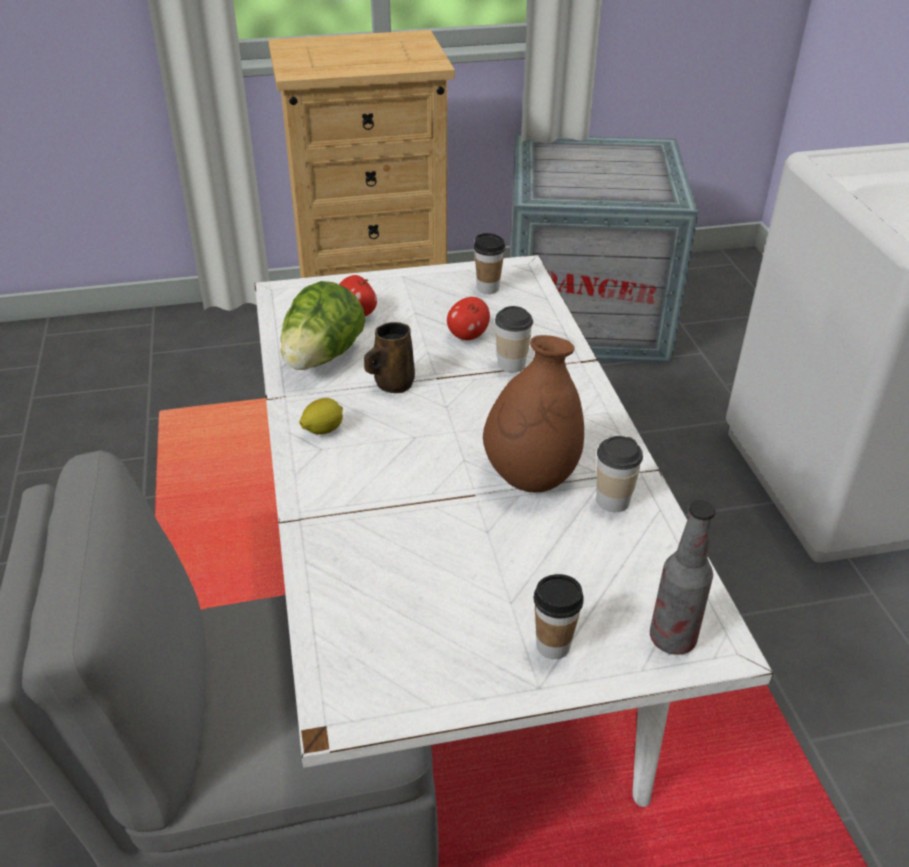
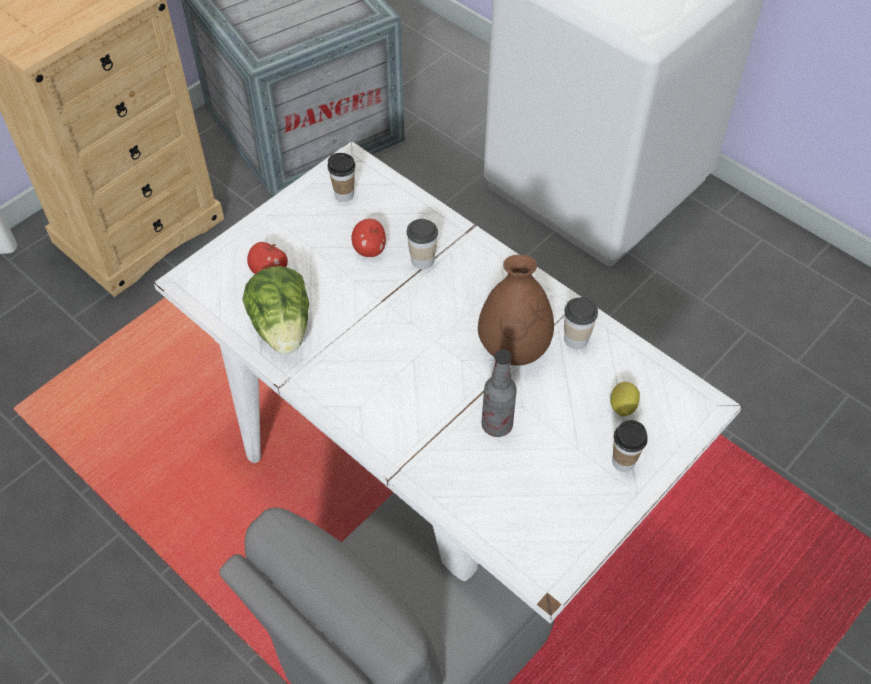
camera: 35 degrees left, 15 degrees up
(322, 430) = (346, 391): lemon -> lemon (622, 407)
(392, 384) = (356, 323): brown mug -> none
(672, 639) = (680, 417): bottle -> bottle (497, 425)

